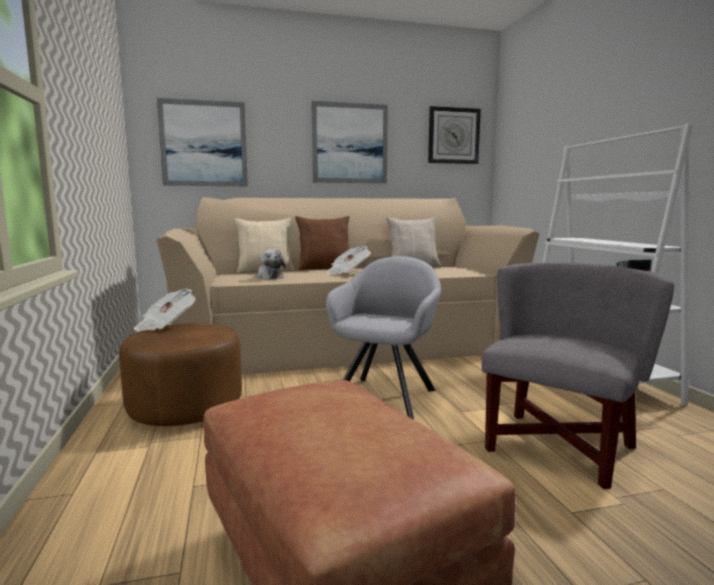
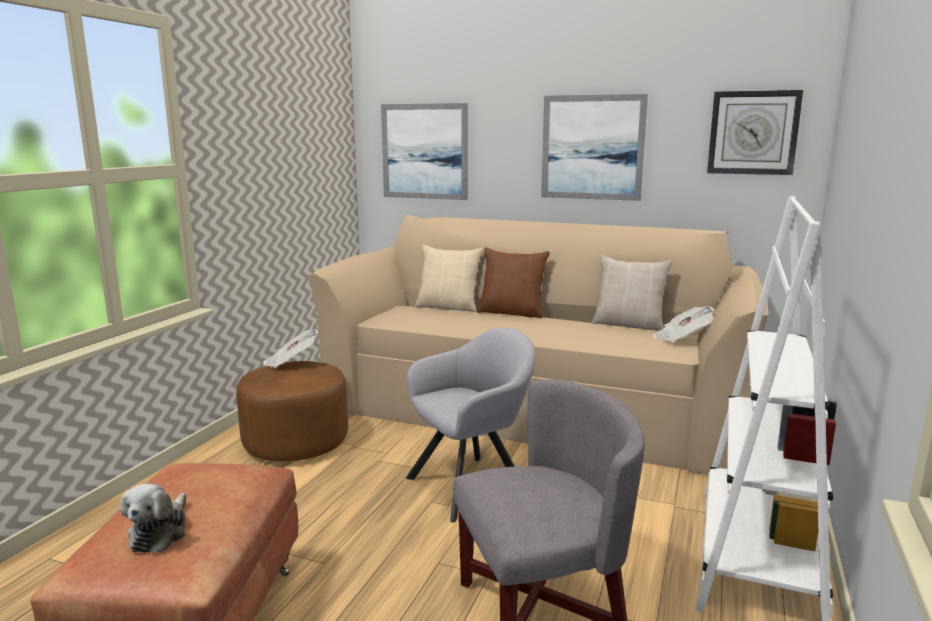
camera: 35 degrees right, 5 degrees up
(269, 277) = (426, 320): plush toy -> plush toy (160, 532)
(347, 272) = (511, 327): newspaper -> newspaper (681, 338)

